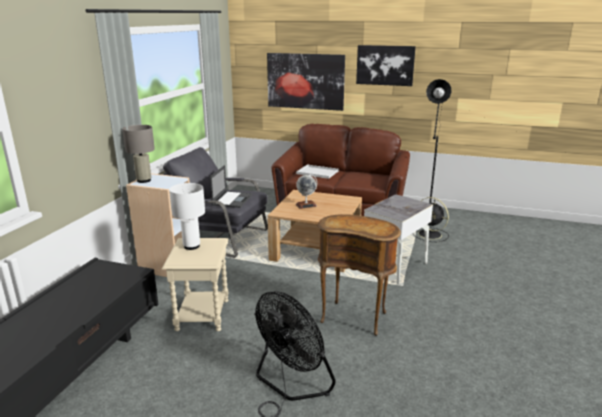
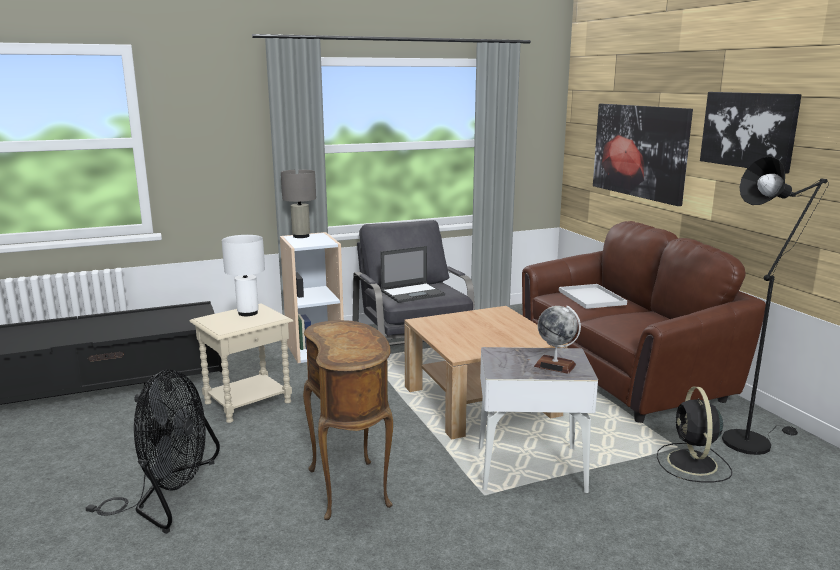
camera: 50 degrees right, 5 degrees down
(306, 205) = (471, 325): globe -> globe (555, 365)

